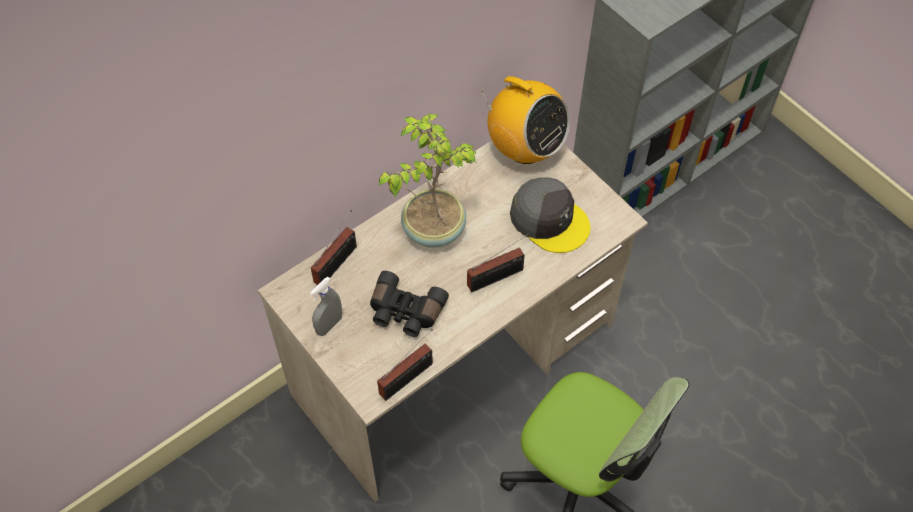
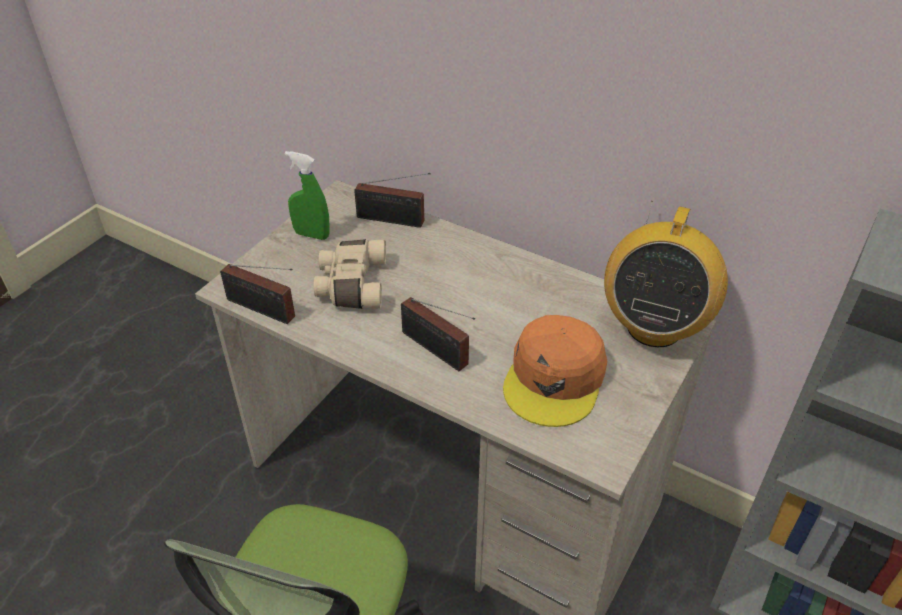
camera: 70 degrees right, 15 degrees down
(329, 325) = (312, 235): grey spray bottle -> green spray bottle
(405, 312) = (350, 285): black binoculars -> beige binoculars
(432, 228) = (477, 277): potted plant -> none
(549, 219) = (555, 379): grey cap -> orange cap

